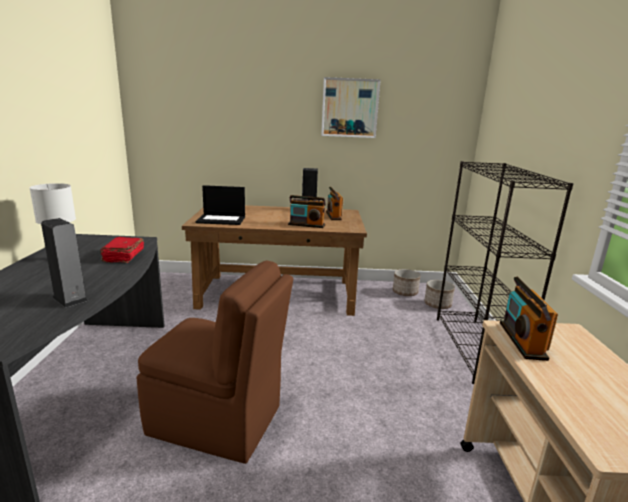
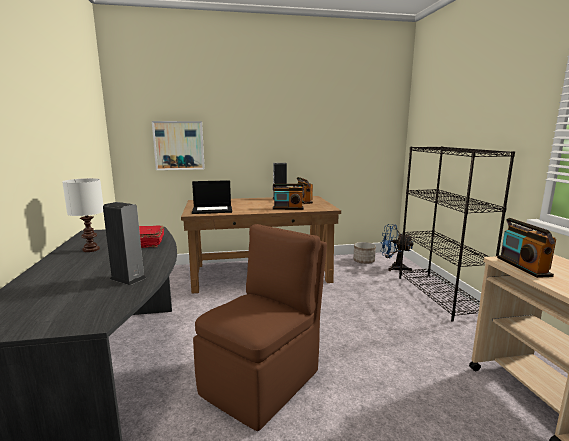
camera: 10 degrees left, 5 degrees down
(218, 421) = (263, 380): brown chair -> brown chair turned 60 degrees counterclockwise
(350, 108) = (308, 112): picture -> picture (179, 145)
(437, 305) = (394, 267): planter -> blue fan

